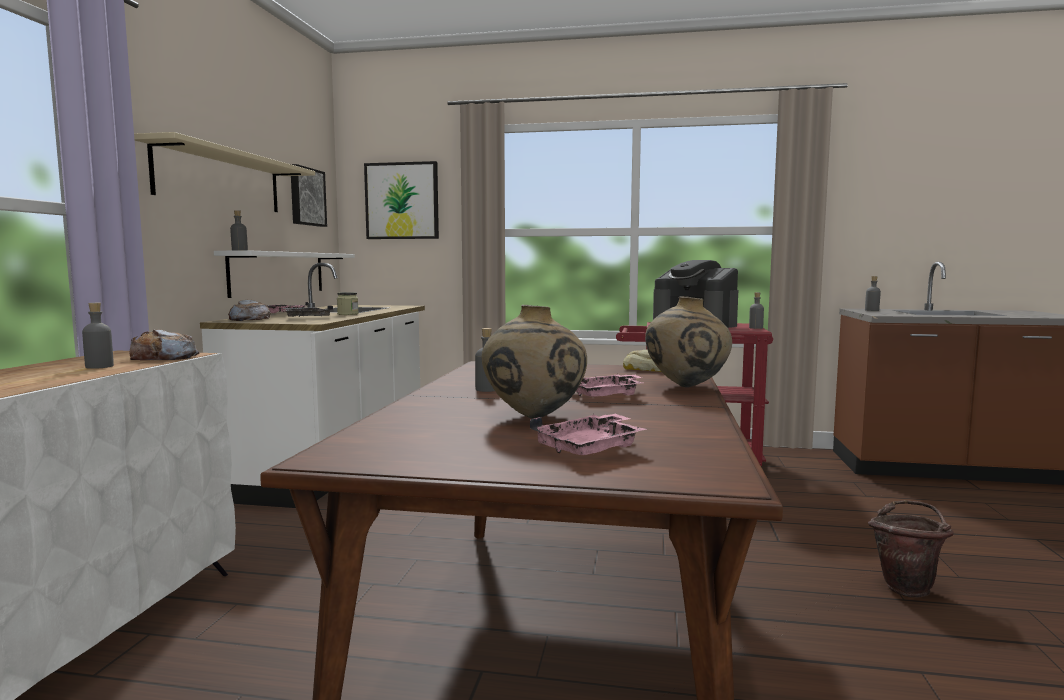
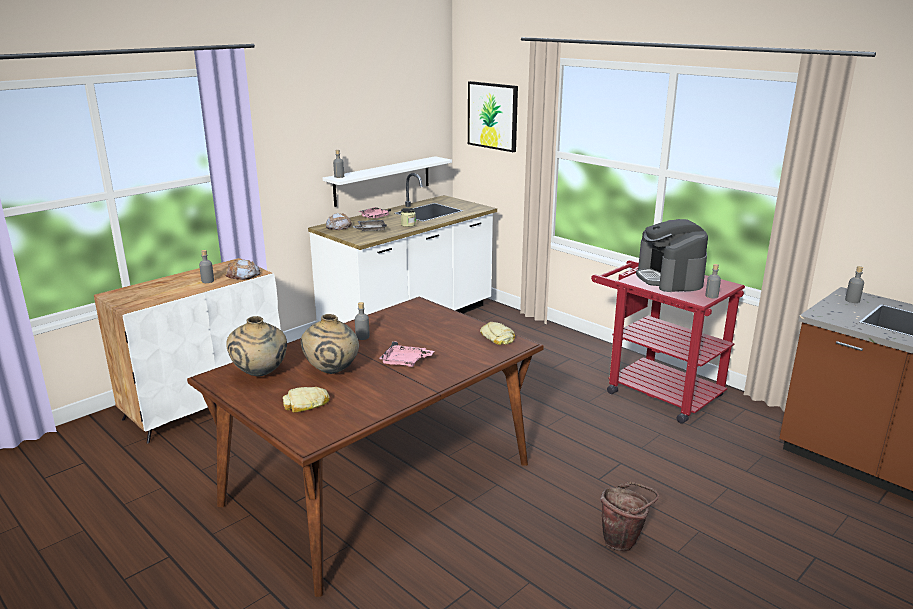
camera: 35 degrees right, 15 degrees up
(221, 180) = (329, 128): beige shelf -> none
(306, 197) = (414, 116): picture -> none
(590, 448) = (306, 404): pink tray -> bread
(686, 386) = (468, 365): beige vase -> beige vase (261, 374)

